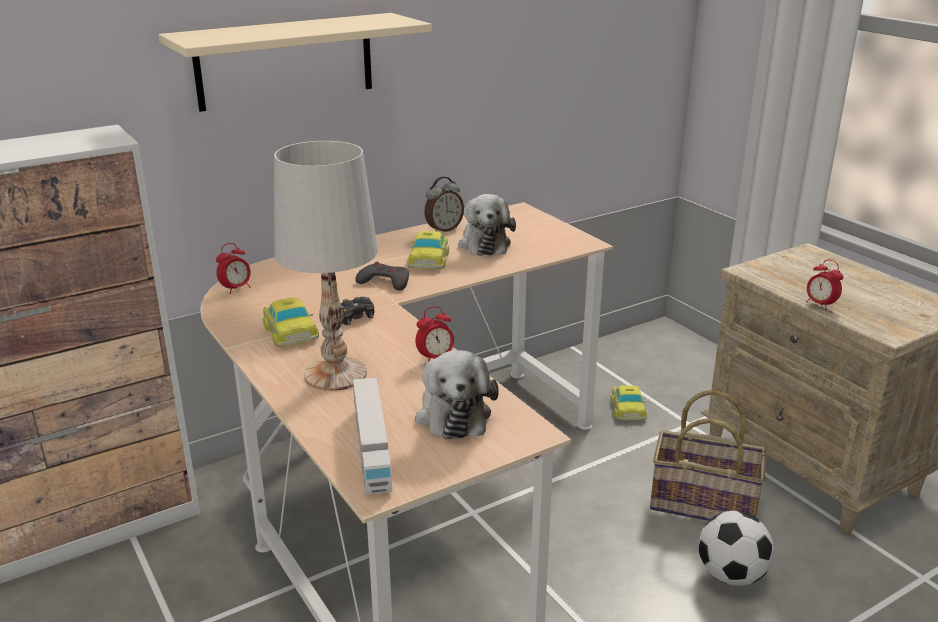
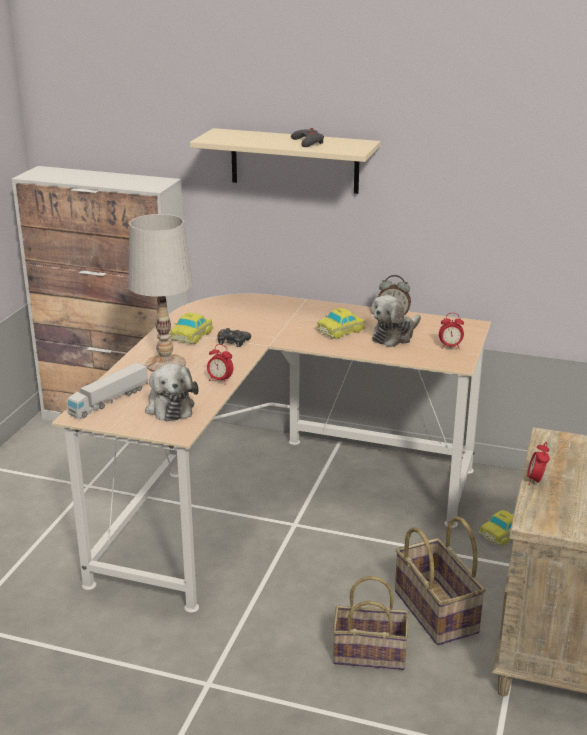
camera: 50 degrees right, 0 degrees up
(236, 289) = (215, 303): alarm clock -> alarm clock (450, 347)
(385, 281) = (289, 332): grey game controller -> grey game controller (308, 142)
(453, 413) = (169, 406): plush toy -> plush toy turned 60 degrees counterclockwise
(731, 575) = (371, 653): football -> basket

